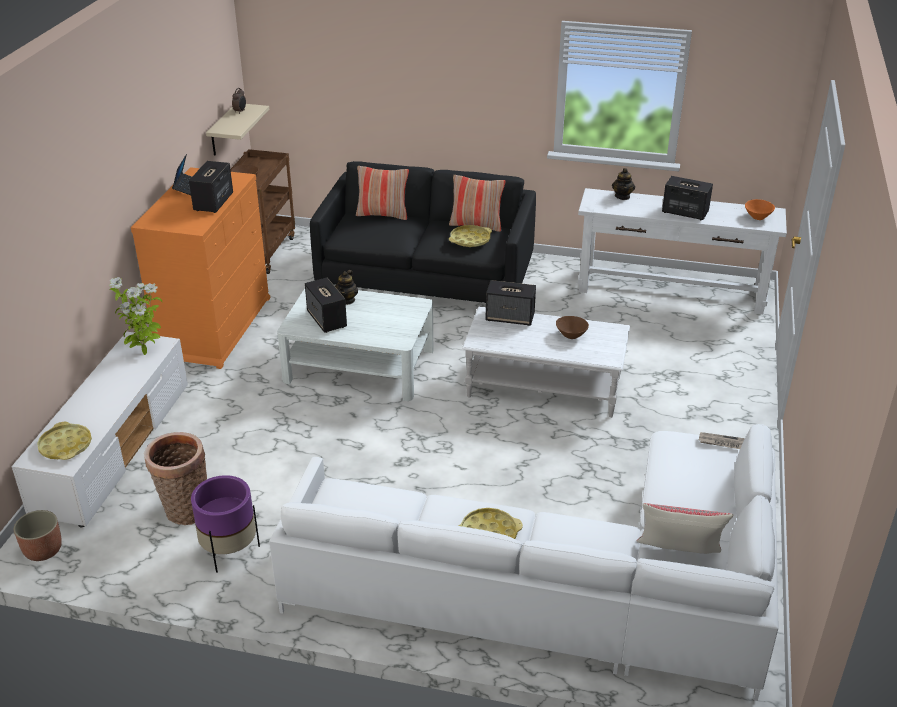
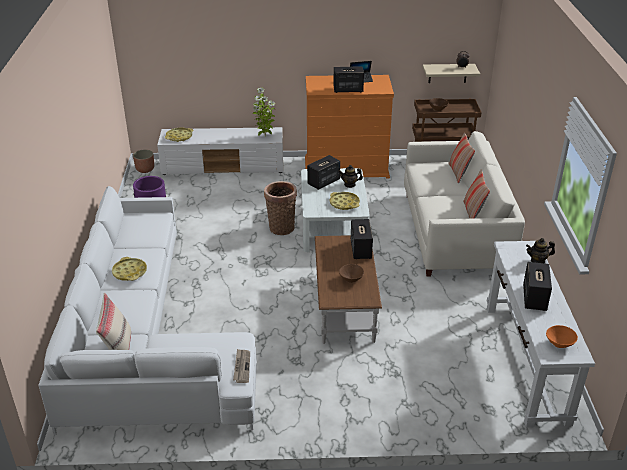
camera: 75 degrees right, 0 degrees up
(184, 510) = (181, 198): basket -> basket (281, 227)
(427, 278) = (455, 232): black sofa -> white sofa
(470, 240) = (446, 212): yellow tray -> yellow tray (344, 203)
(543, 387) = (345, 306): white coffee table -> brown coffee table

